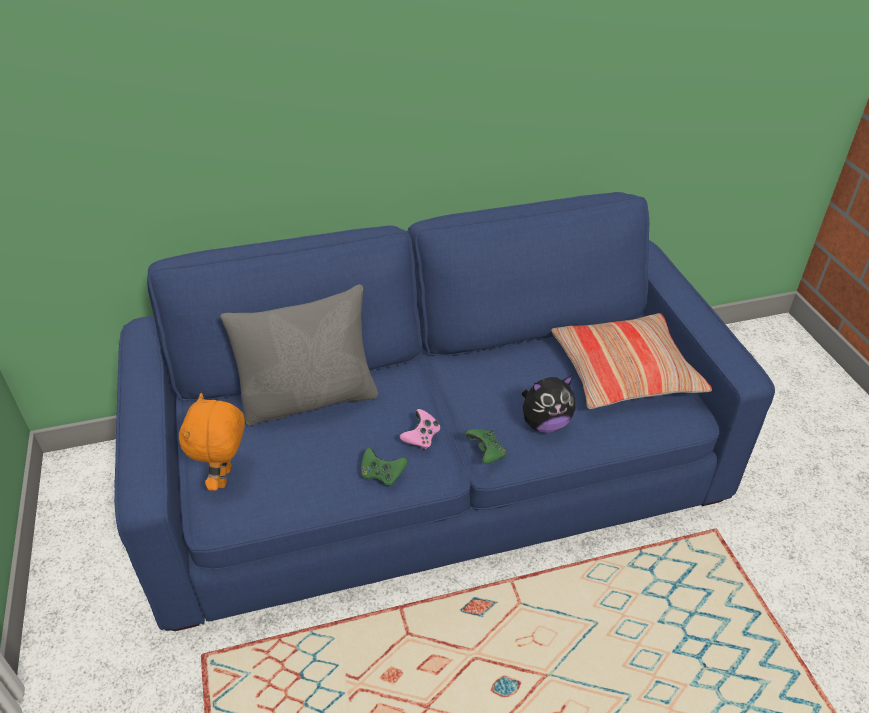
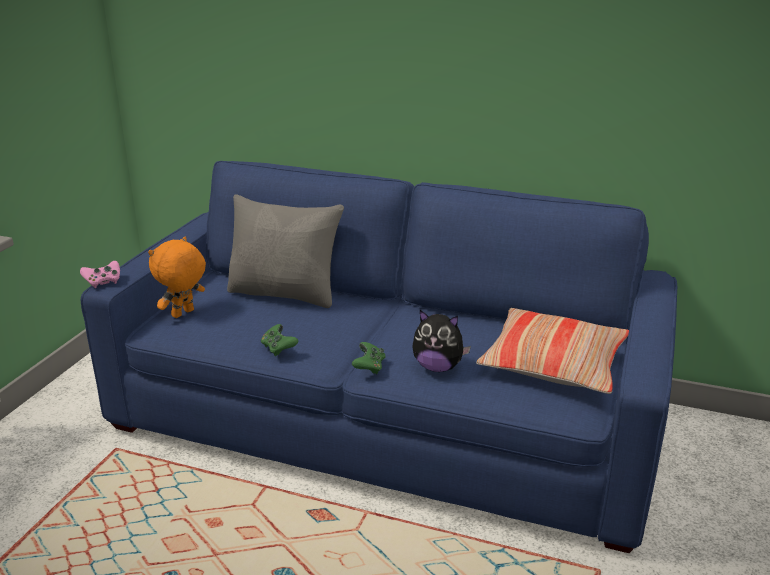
camera: 35 degrees right, 15 degrees down
(421, 438) = (332, 340): pink game controller -> pink game controller (103, 282)

